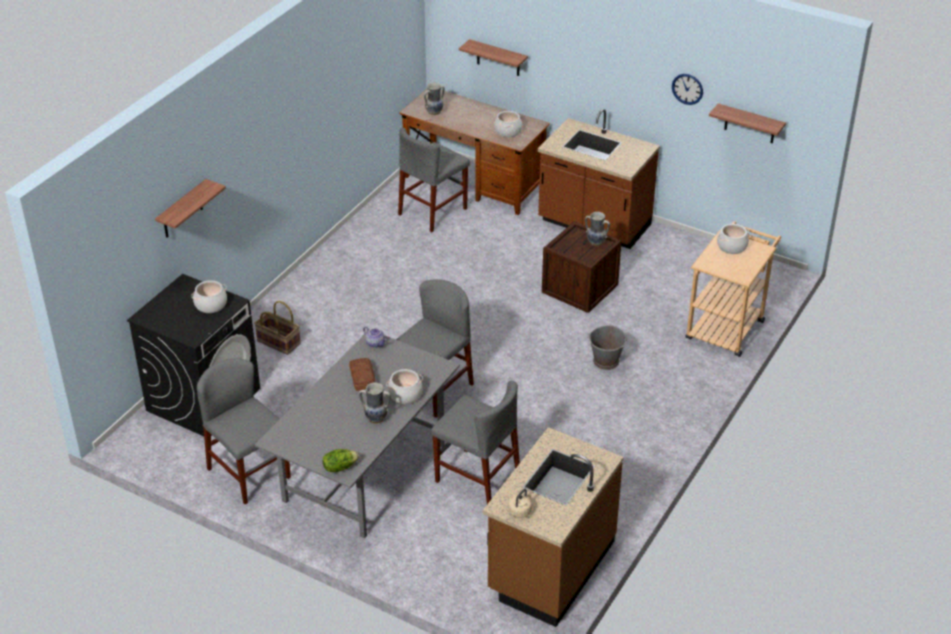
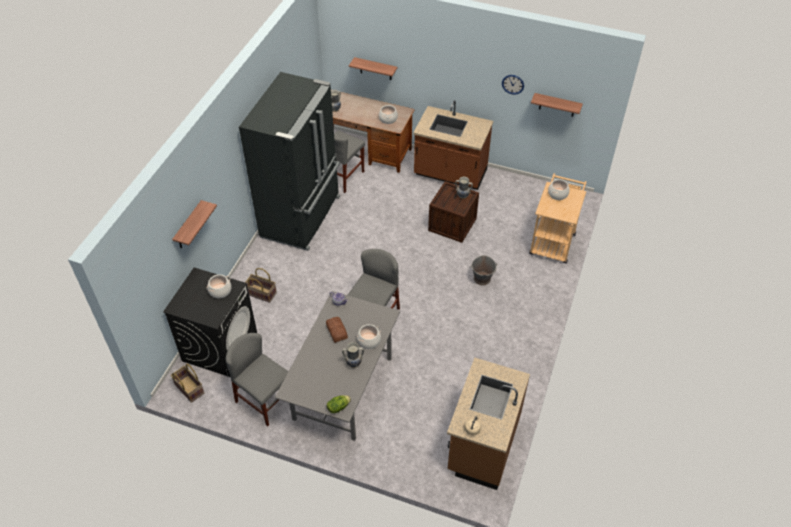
camera: 10 degrees left, 10 degrees up
(147, 445) = (189, 389): none -> basket
(362, 255) = (302, 217): none -> black fridge
(477, 478) = (419, 381): grey chair -> none

